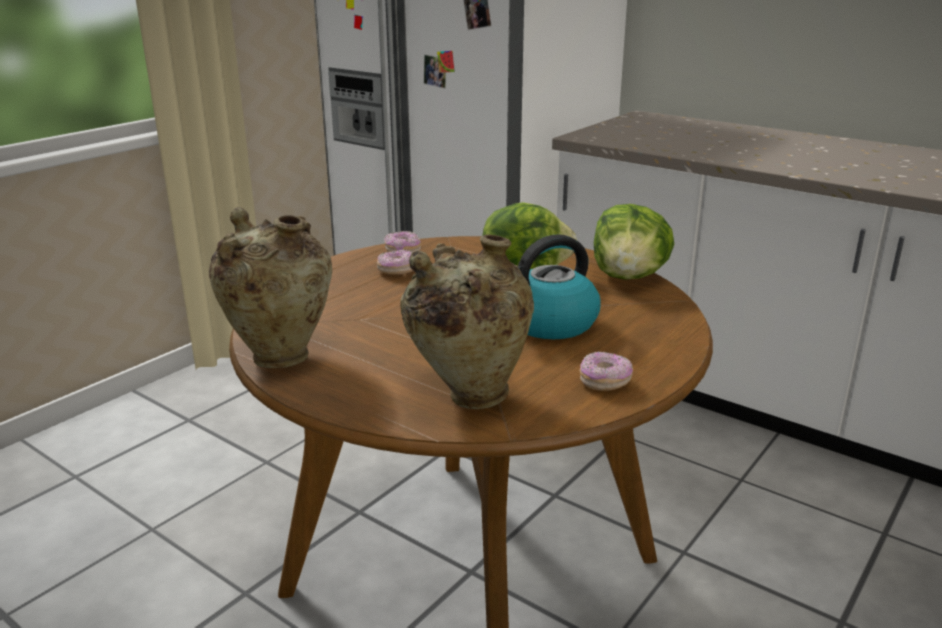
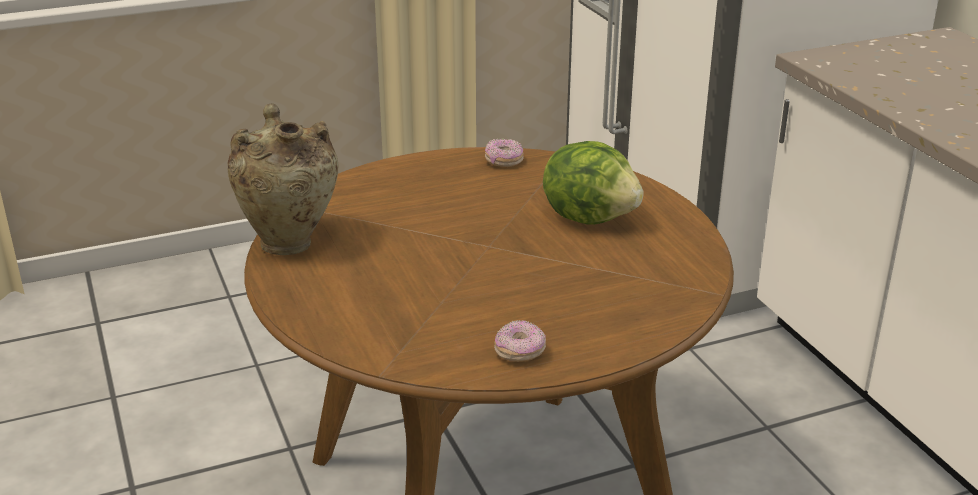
camera: 30 degrees right, 5 degrees up
(397, 271) = (473, 182): donut -> none
(468, 395) = (392, 326): beige vase -> none
(549, 323) = (544, 279): kettle -> none
(629, 277) = (692, 250): lettuce -> none

